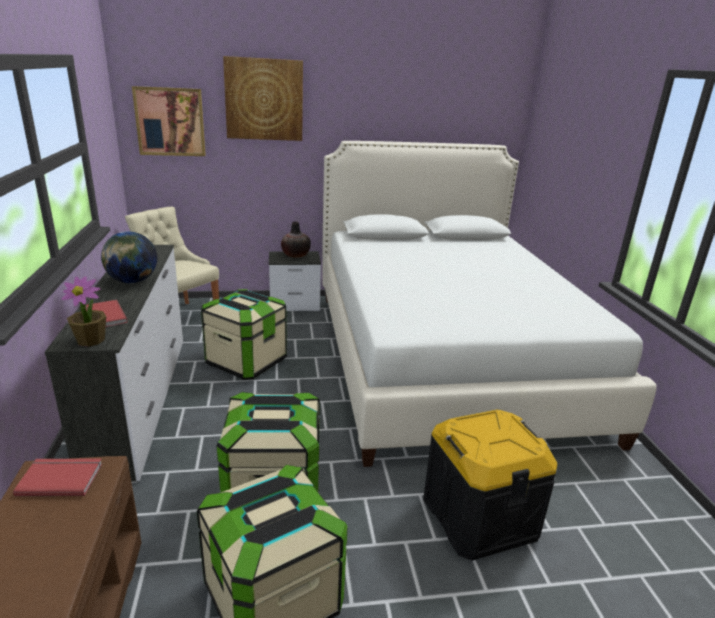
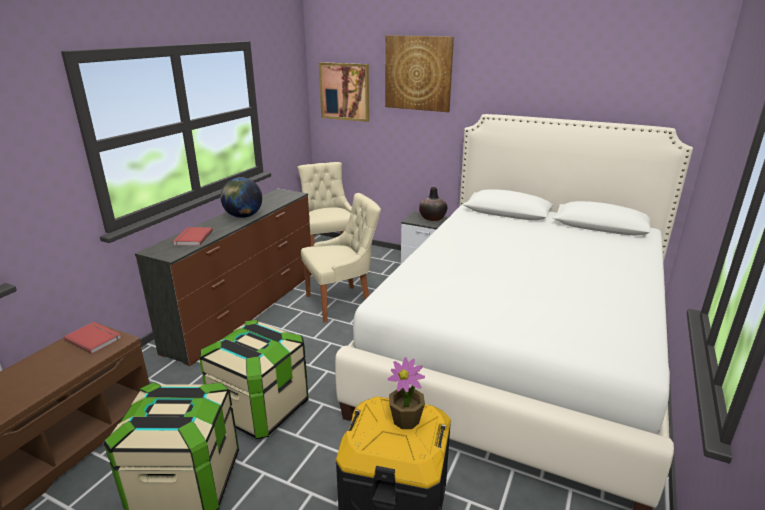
camera: 35 degrees right, 0 degrees up
(91, 340) = (165, 252): potted plant -> potted plant (406, 420)
(141, 399) = (246, 309): white dresser -> brown dresser
(246, 362) = (342, 302): storage box -> beige chair

